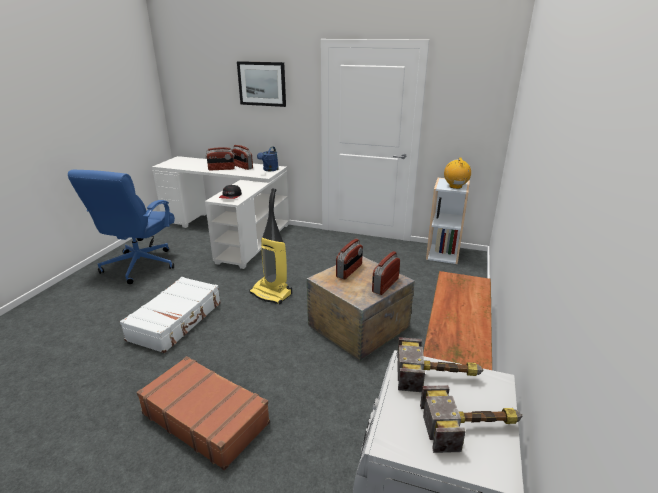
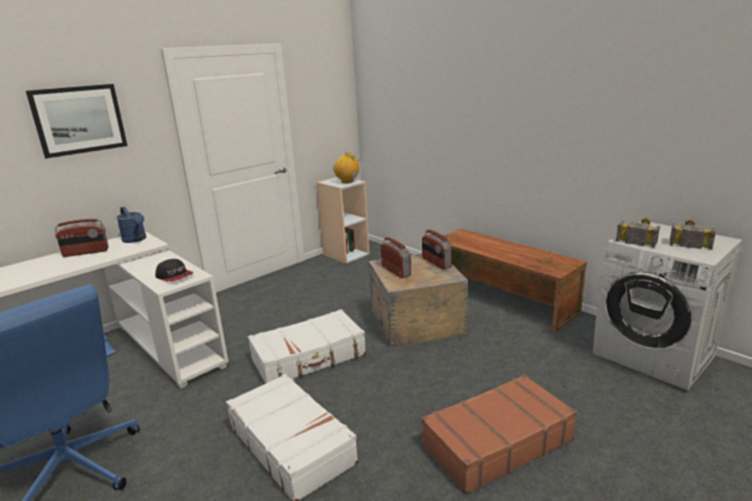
camera: 60 degrees left, 5 degrees down
(221, 169) = (63, 266): radio -> none
(272, 294) = (309, 357): vacuum cleaner -> white suitcase

